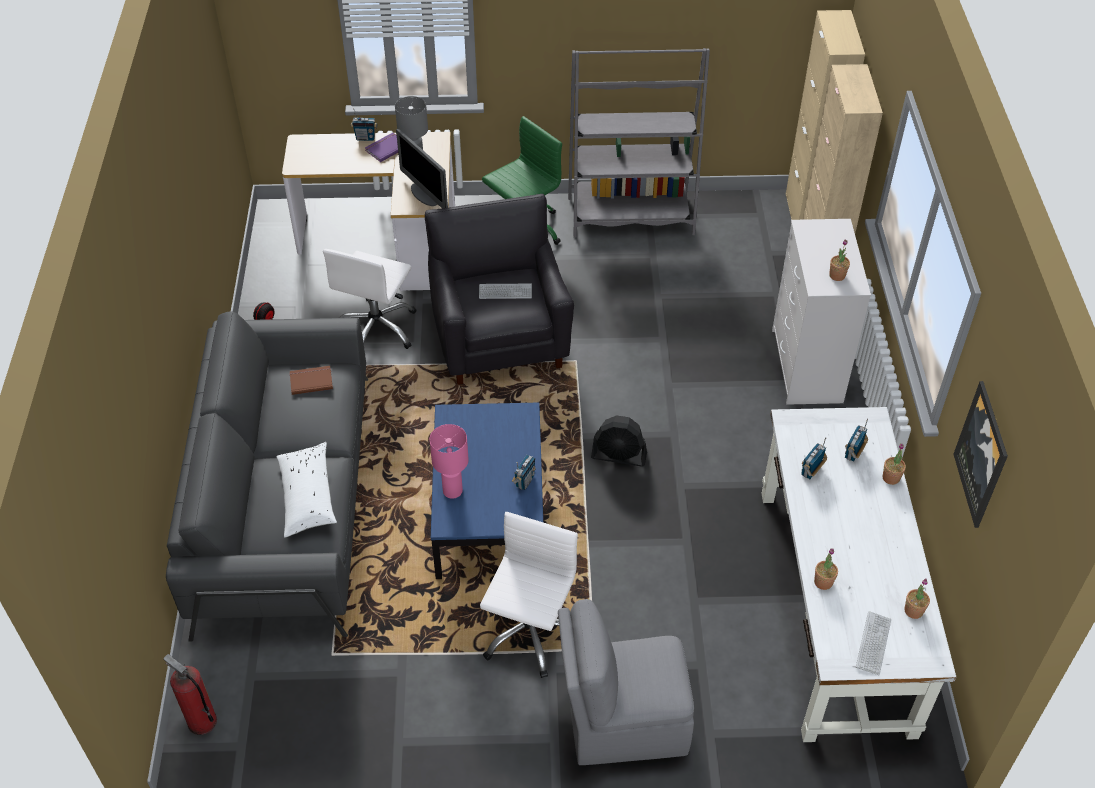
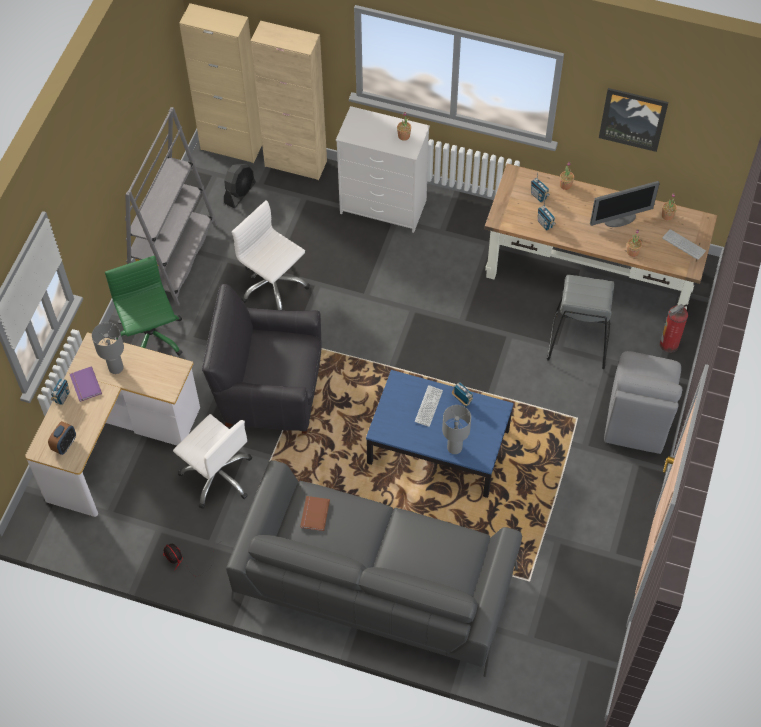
camera: 70 degrees left, 10 degrees up
(201, 721) = (558, 679): fire extinguisher -> fire extinguisher (669, 344)
(307, 496) = (430, 541): white pillow -> none
(311, 155) = (64, 444): none -> alarm clock
(424, 195) = (161, 372): monitor -> monitor (620, 219)
(452, 490) = (454, 447): pink table lamp -> grey table lamp
(505, 292) = (275, 355): keyboard -> keyboard (428, 406)
(529, 632) = (551, 452): white office chair -> white office chair (273, 286)
(619, 456) = (420, 349): black fan -> black fan (240, 193)
(716, 620) = (578, 340): none -> grey stool
(835, 609) = (591, 273): white desk -> brown desk

